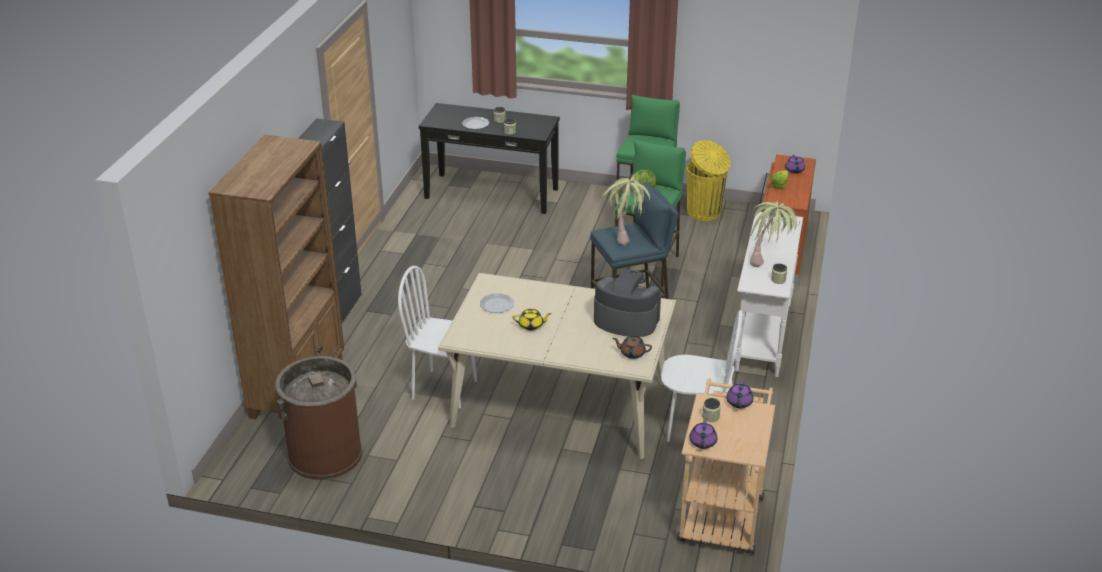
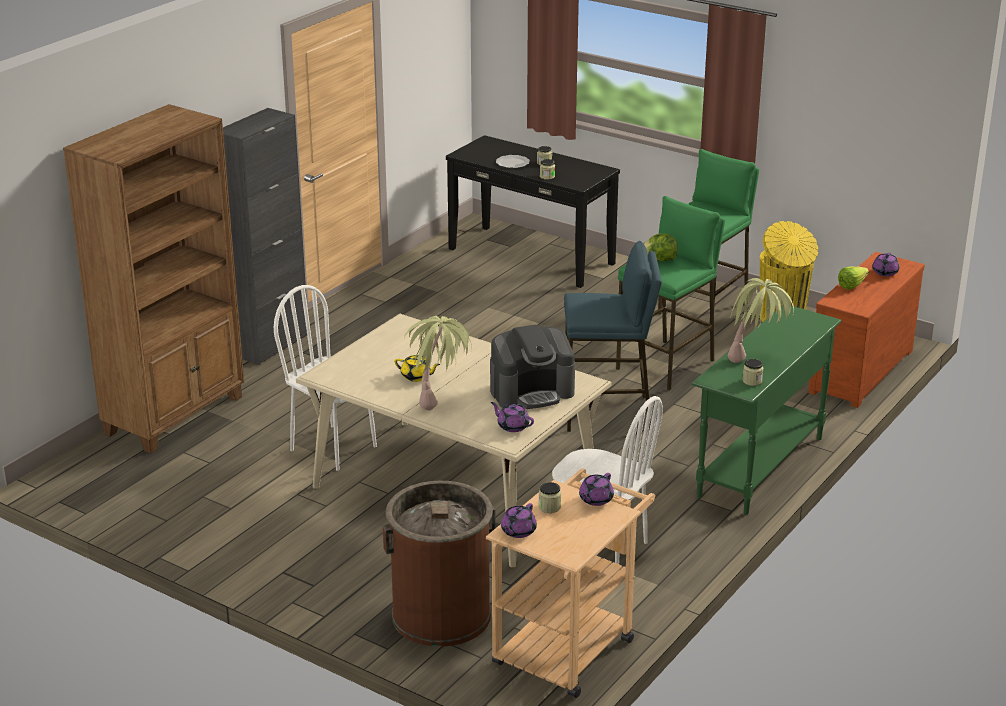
camera: 20 degrees right, 5 degrees down
(325, 454) = (158, 486): brown trash can -> brown trash can (441, 615)
(497, 304) = (394, 348): plate -> none
(625, 236) = (600, 304): potted plant -> potted plant (440, 398)
(625, 320) = (532, 391): coffee machine -> coffee machine turned 120 degrees clockwise
(632, 353) = (512, 426): brown teapot -> purple teapot
(762, 336) = (759, 467): white console table -> green console table

